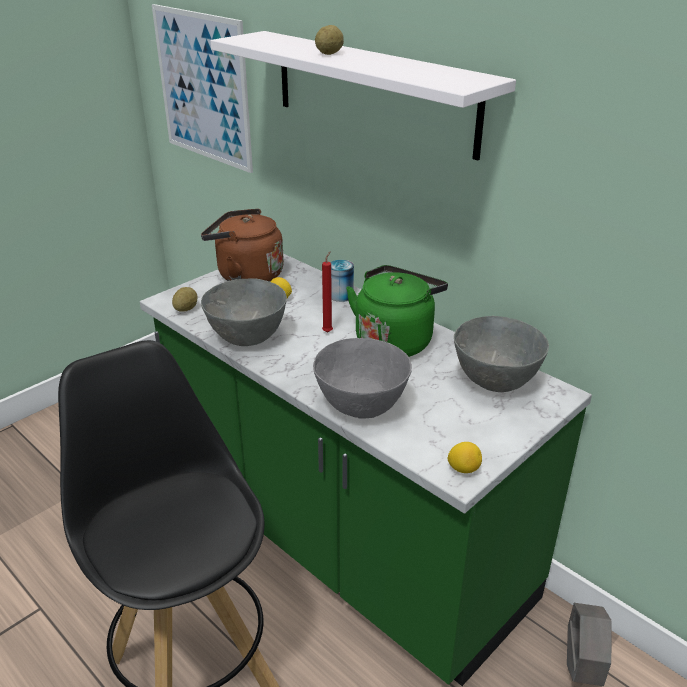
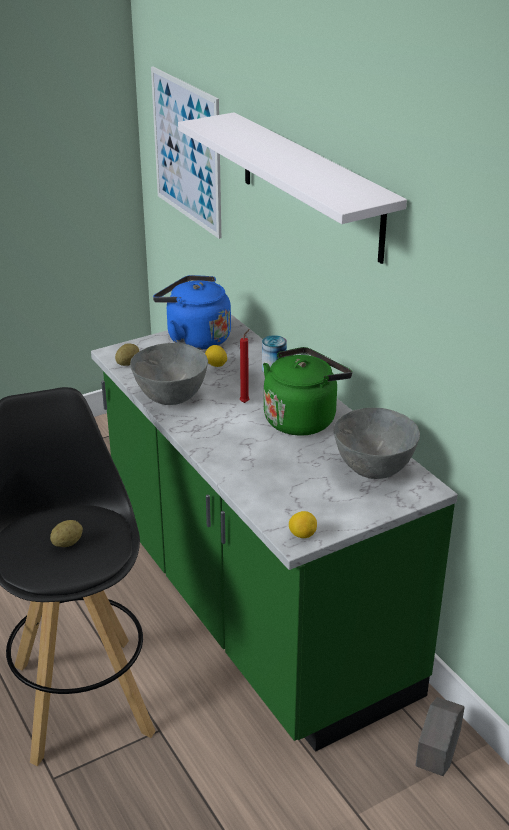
camera: 15 degrees right, 0 degrees up
(246, 275) = (195, 338): brown kettle -> blue kettle
(329, 54) = (268, 151): potato -> potato (67, 543)
(362, 407) = (243, 472): grey bowl -> none

